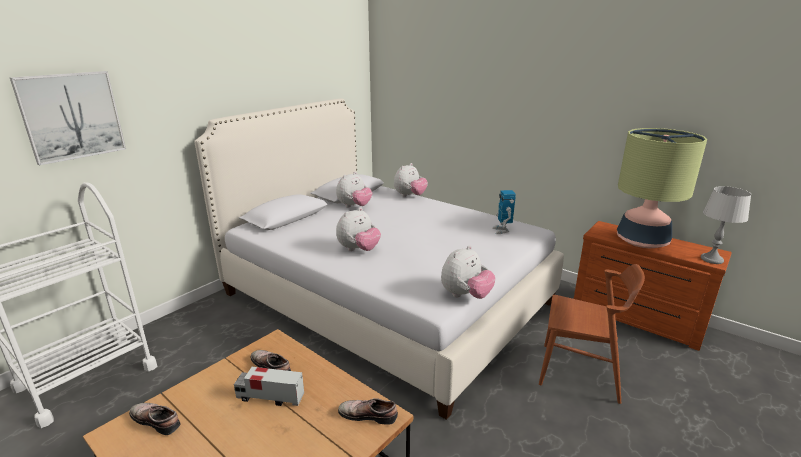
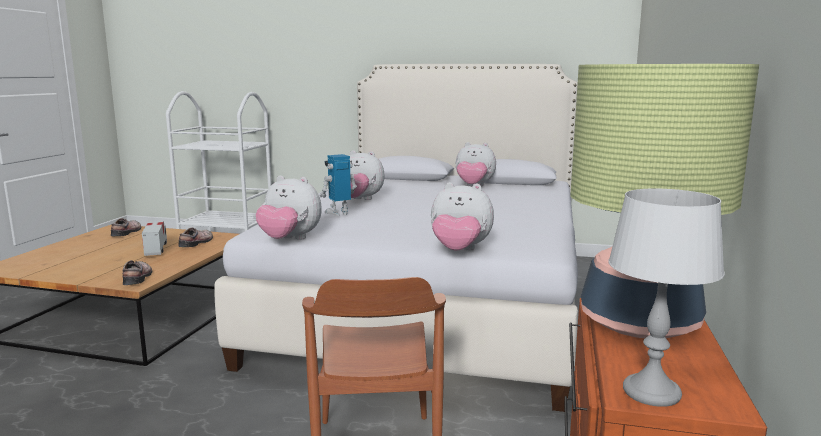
camera: 65 degrees right, 10 degrees down
(72, 116) = (278, 47): picture -> none
(410, 196) = (552, 196): plush toy -> plush toy (459, 251)
(502, 230) = (507, 237): toy robot -> toy robot (339, 213)

